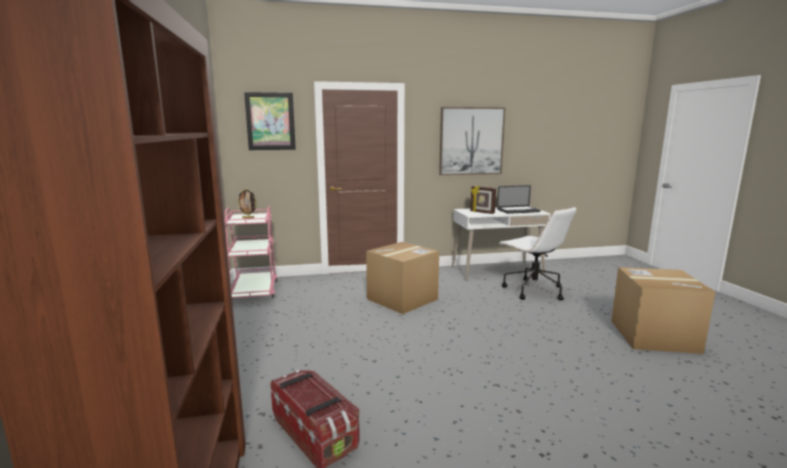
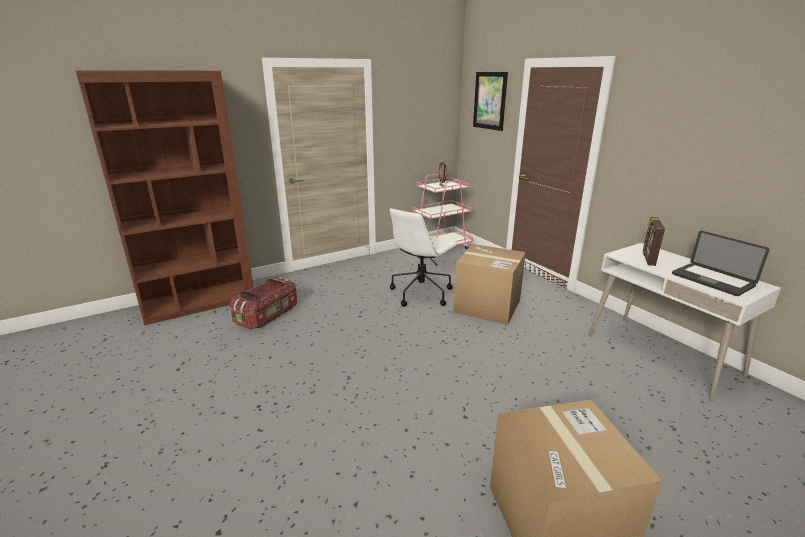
camera: 70 degrees right, 10 degrees up
(471, 141) = (696, 149): picture -> none
(532, 290) = (618, 390): white office chair -> white office chair (421, 293)

